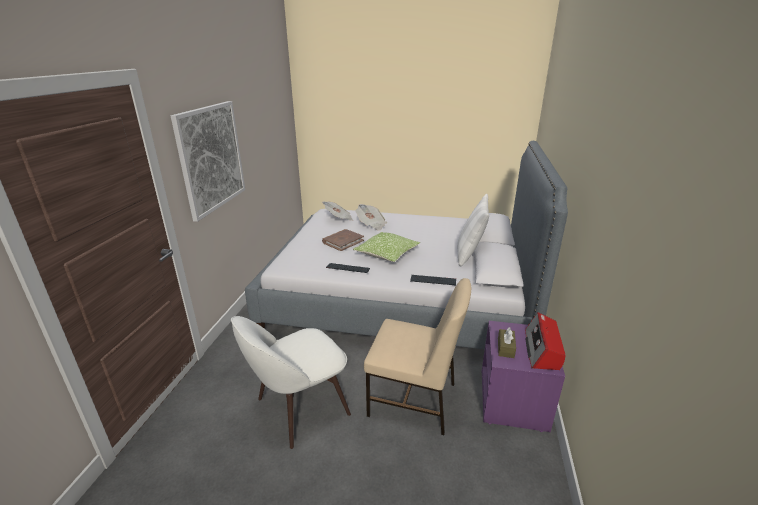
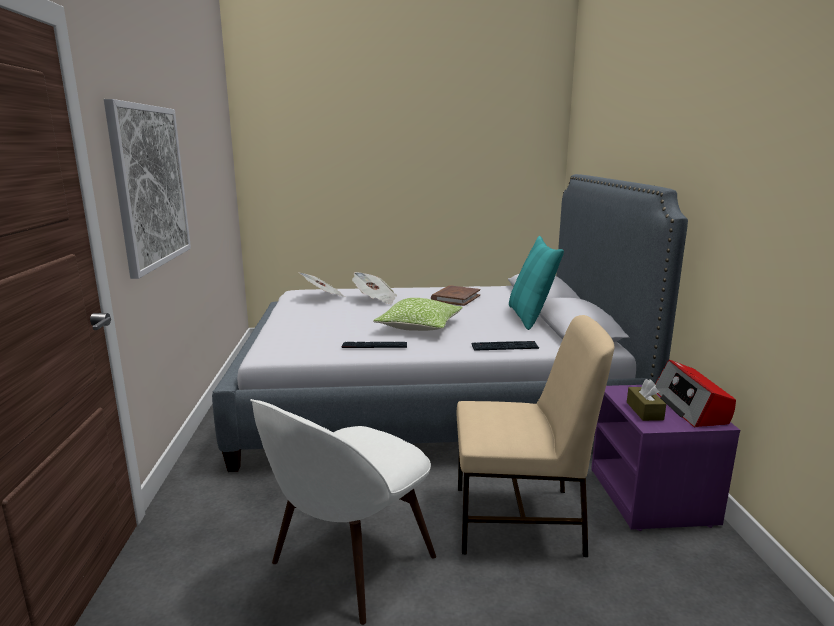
camera: 15 degrees left, 10 degrees down
(343, 241) = (346, 319): brown book -> brown book (455, 298)
(469, 254) = (530, 317): white pillow -> turquoise pillow

